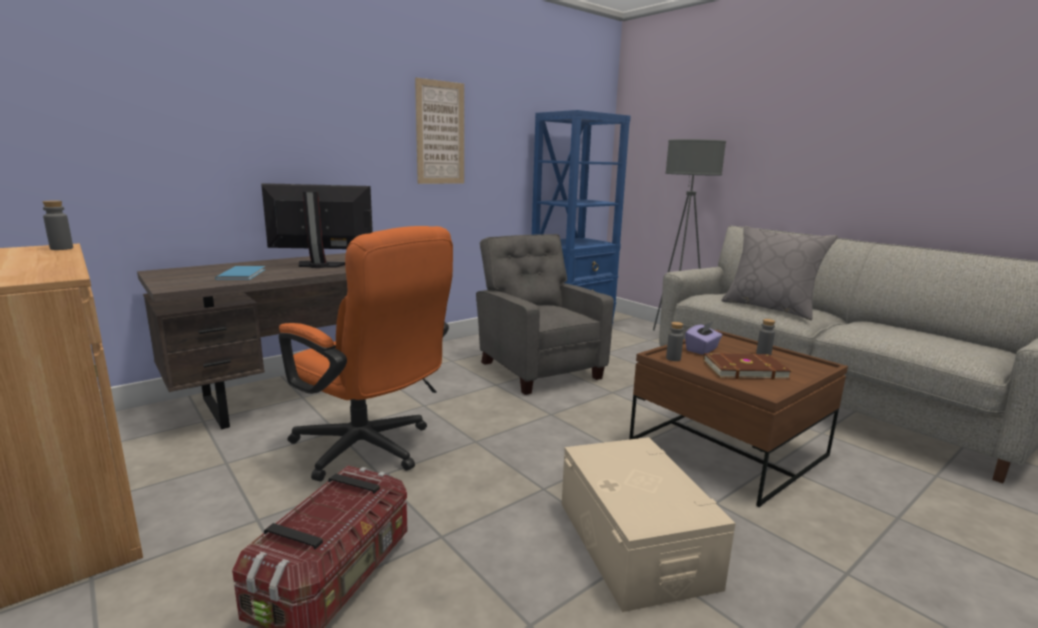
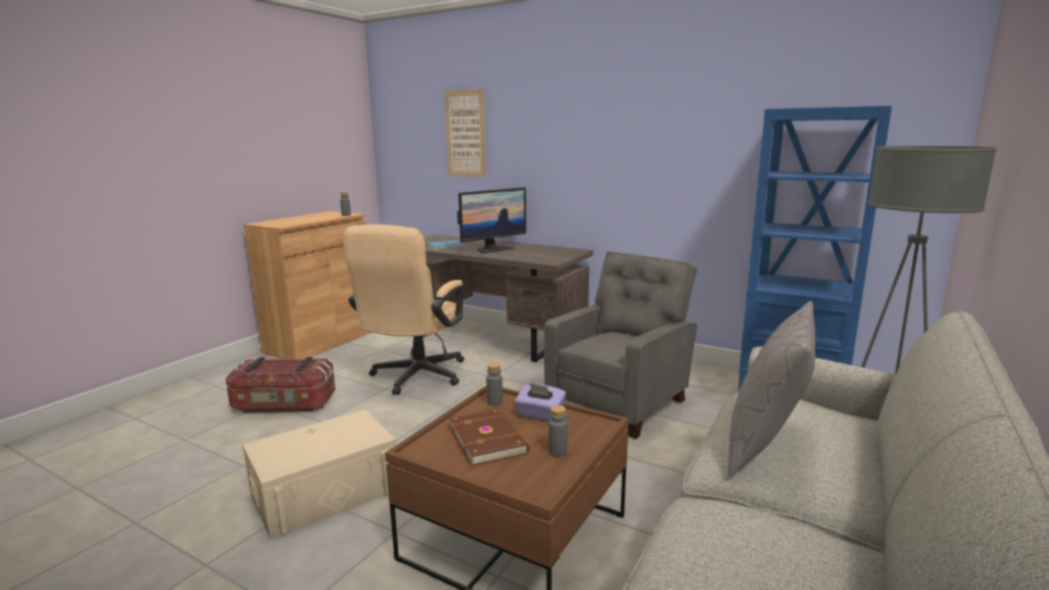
camera: 70 degrees right, 0 degrees up
(320, 265) = (493, 249): monitor -> monitor turned 75 degrees clockwise
(370, 450) = (414, 378): orange office chair -> beige office chair
(440, 133) = (644, 143): picture -> picture (465, 133)

